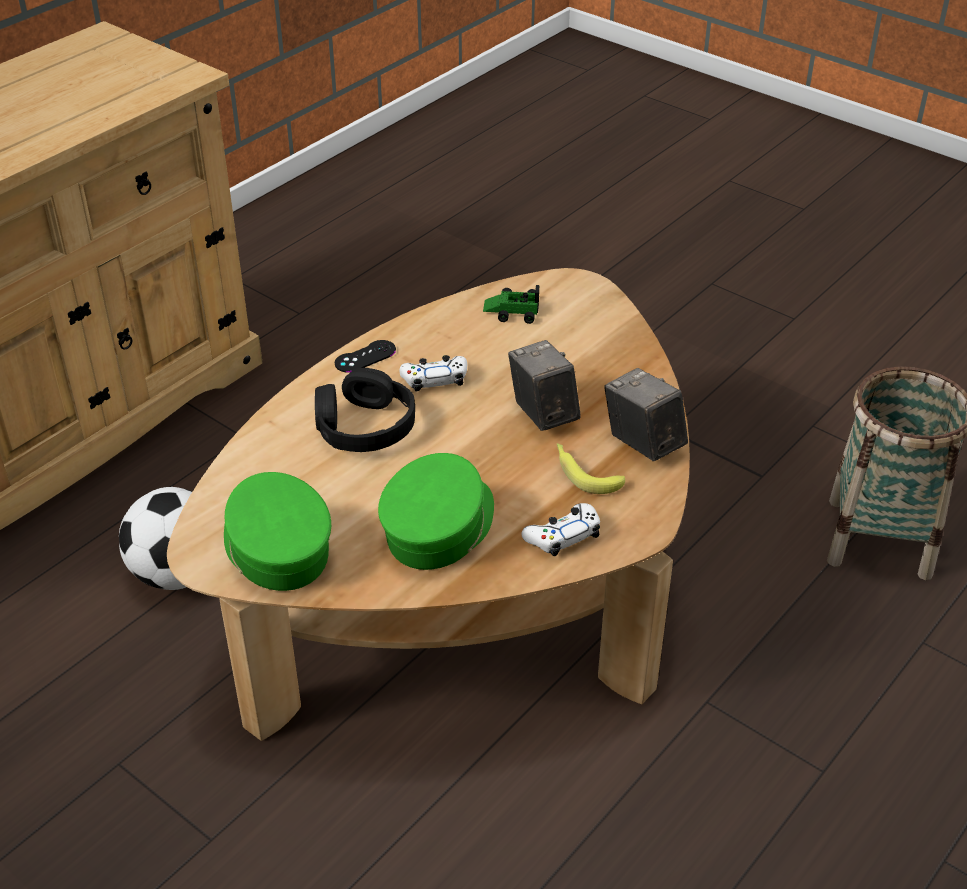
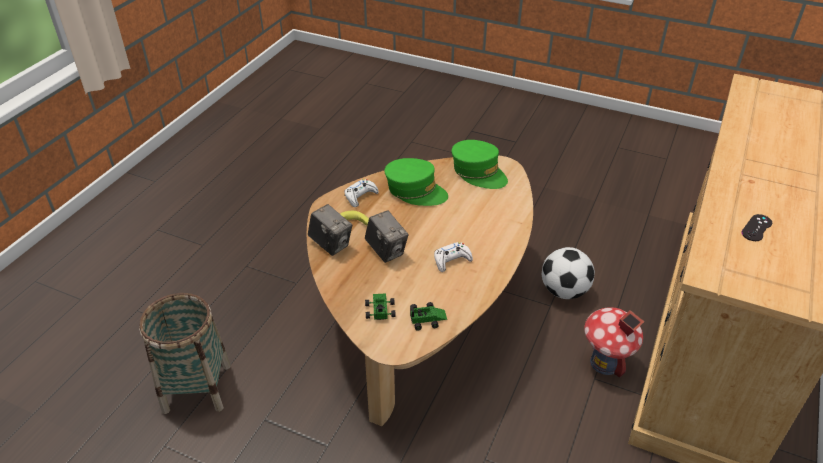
camera: 165 degrees right, 0 degrees up
(209, 452) = (605, 363): none -> toy house
(364, 426) = (473, 228): black headphones -> none
(365, 357) = (497, 267): black game controller -> black game controller (756, 228)
(439, 527) = (415, 191): green cap -> green cap turned 75 degrees counterclockwise
(580, 333) = (380, 307): none -> toy car

